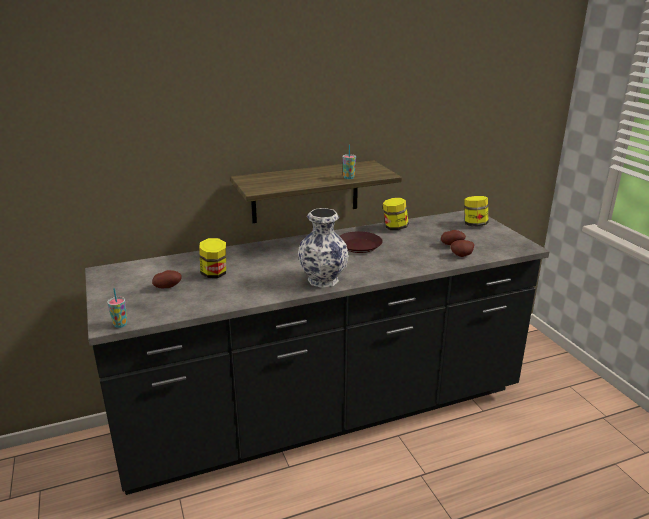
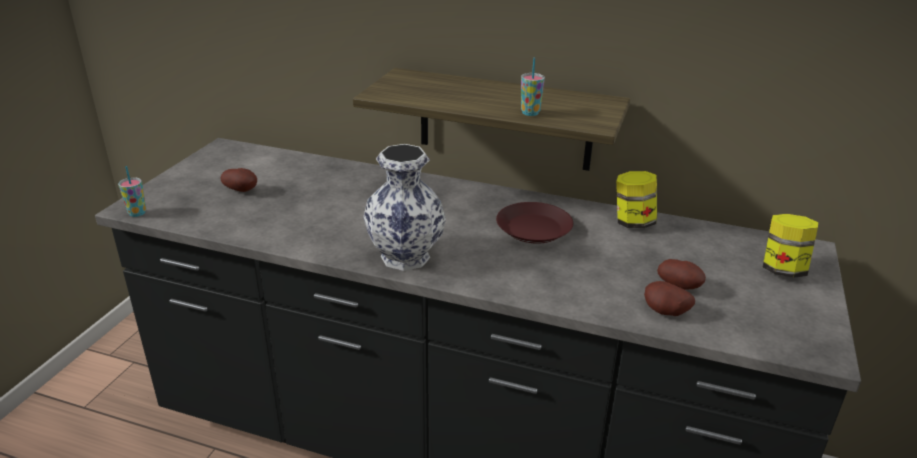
camera: 40 degrees right, 5 degrees up
(214, 274) = (308, 194): jar -> none

